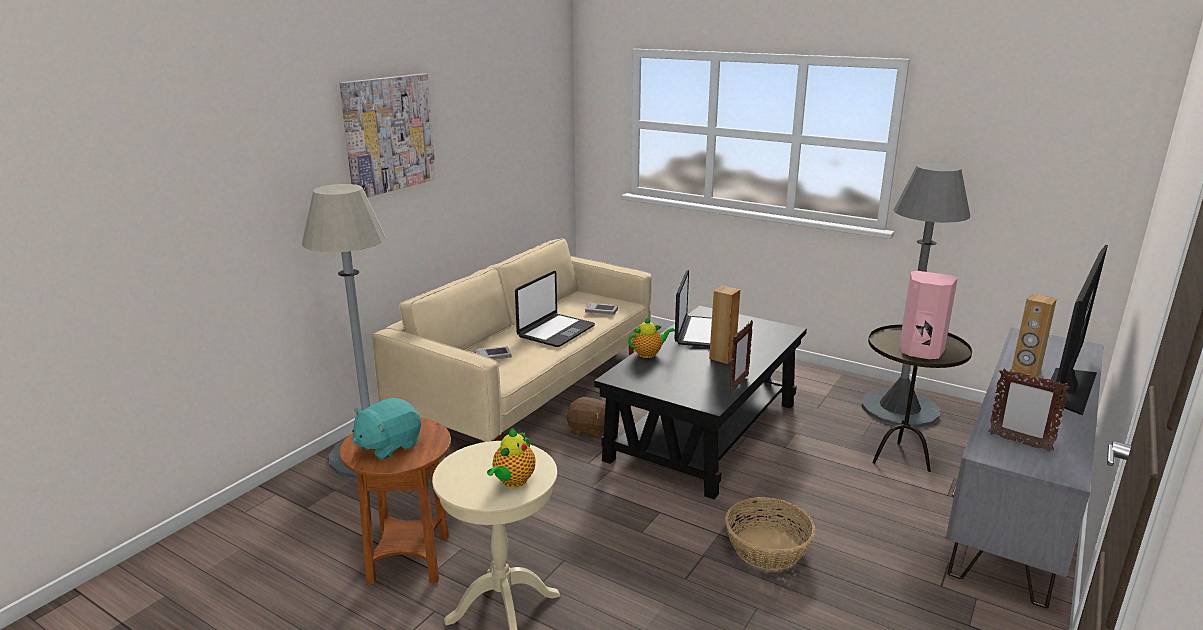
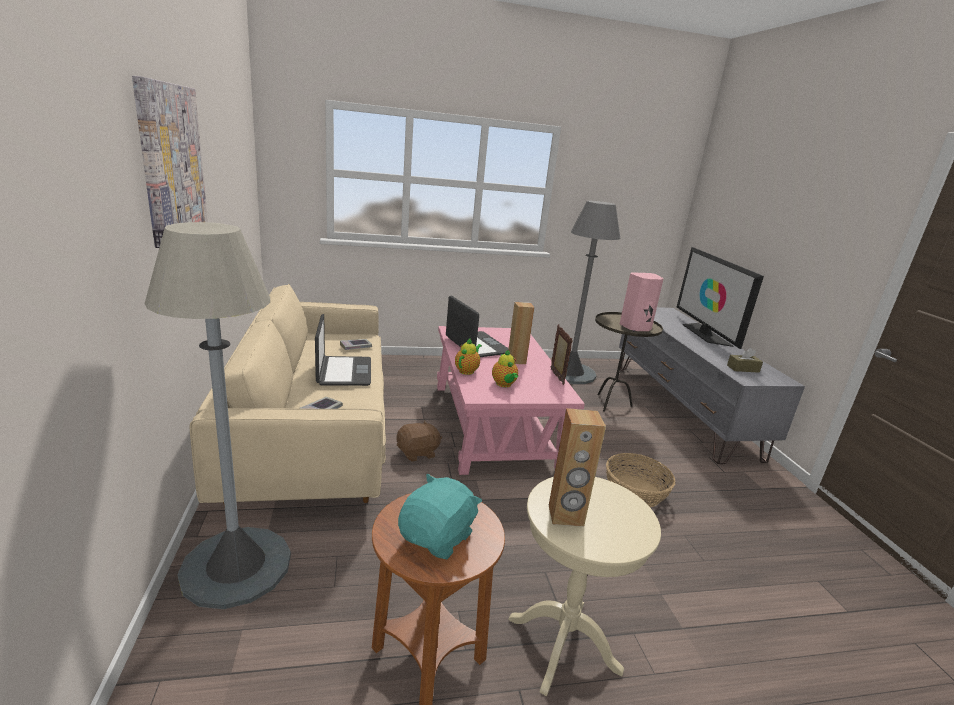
camera: 45 degrees left, 0 degrees up
(388, 446) = (438, 537): turquoise plush toy -> turquoise plush toy turned 150 degrees counterclockwise
(513, 481) = (619, 514): teapot -> teapot (504, 384)
(703, 430) = (492, 423): black coffee table -> pink coffee table
(1019, 442) = (743, 369): picture frame -> brown tissue box
(1025, 373) = (677, 330): brown speaker -> brown speaker (566, 516)

